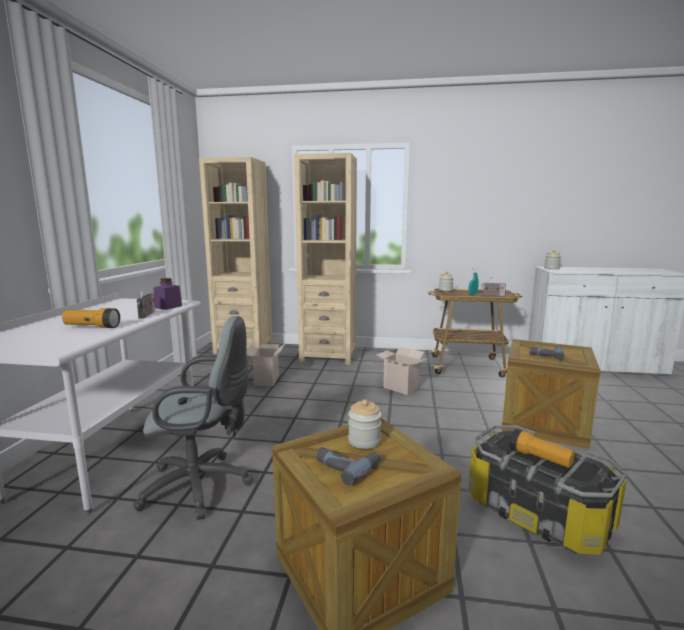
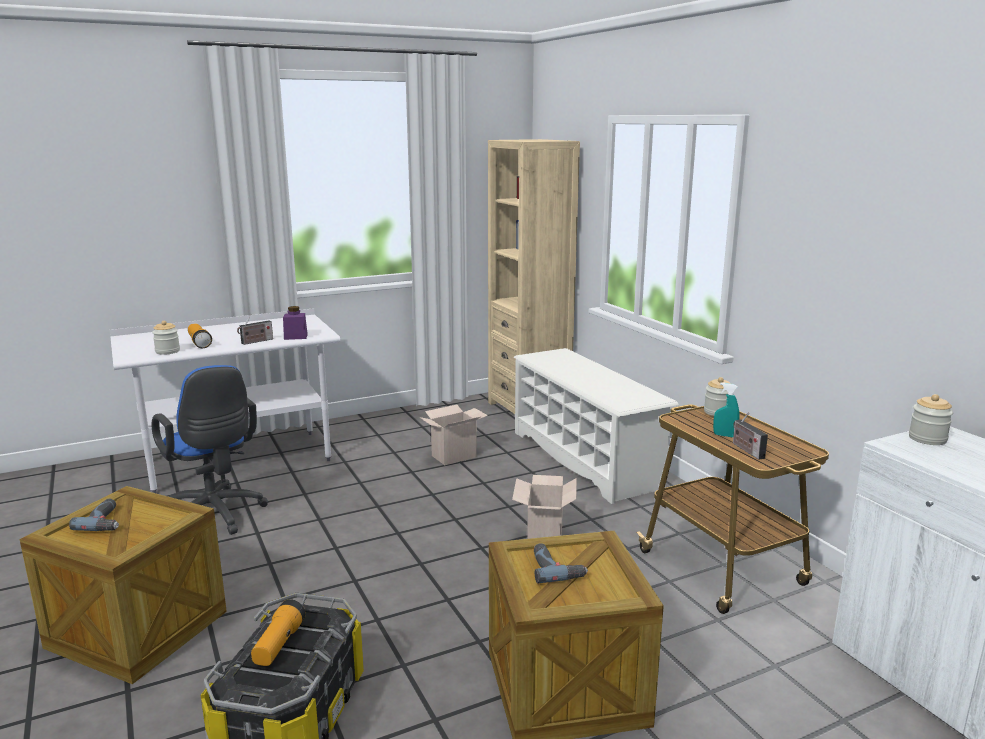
camera: 55 degrees right, 5 degrees up
(202, 486) = (215, 516): grey office chair -> blue office chair
(328, 356) = (585, 459): beige bookcase -> white shoe rack
(364, 441) = (155, 516): jar -> jar (167, 351)

